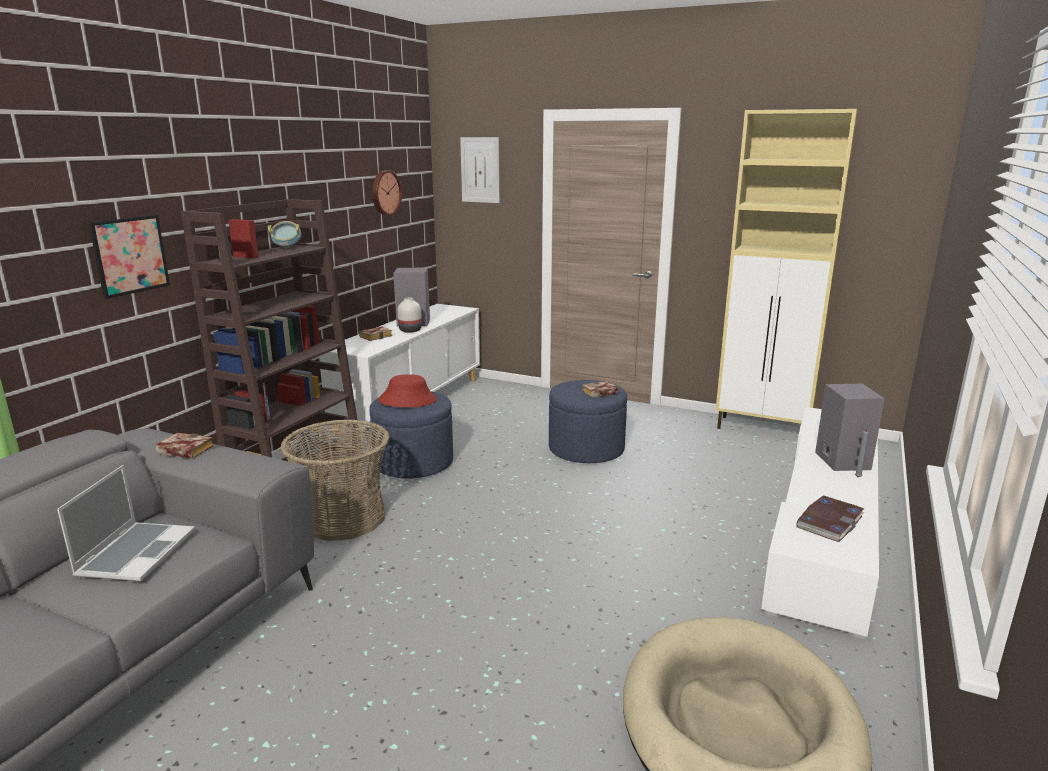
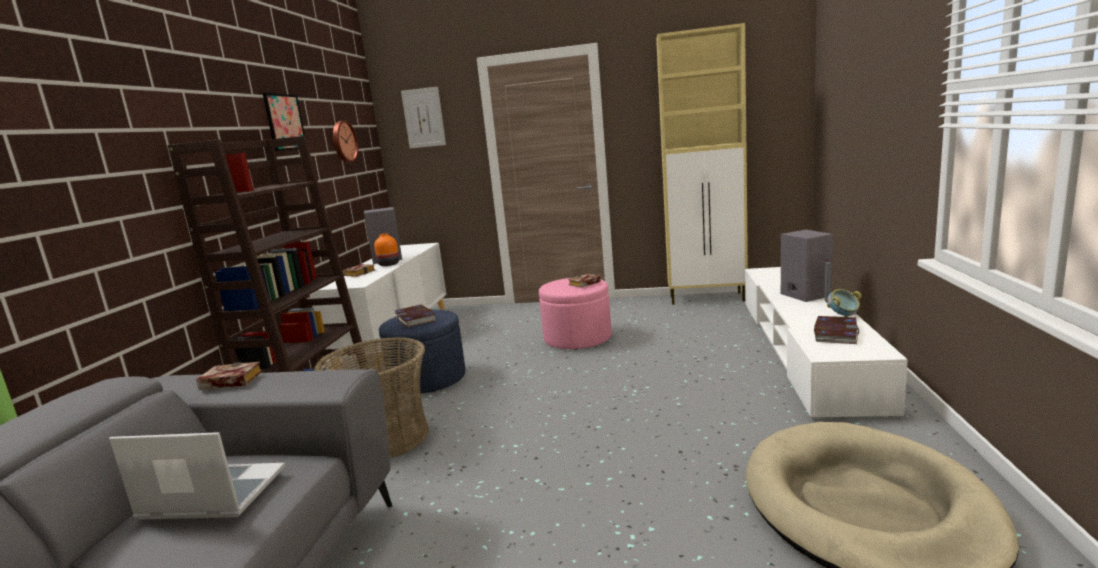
camera: 15 degrees left, 5 degrees down
(130, 255) = (118, 191): picture -> picture (285, 122)
(136, 553) = (211, 495): laptop -> laptop turned 75 degrees counterclockwise
(287, 248) = (274, 185): bowl -> bowl (843, 316)
(407, 400) = (415, 318): red hat -> book
(411, 330) = (389, 264): white vase -> orange vase
(586, 449) = (577, 338): blue ottoman -> pink ottoman

